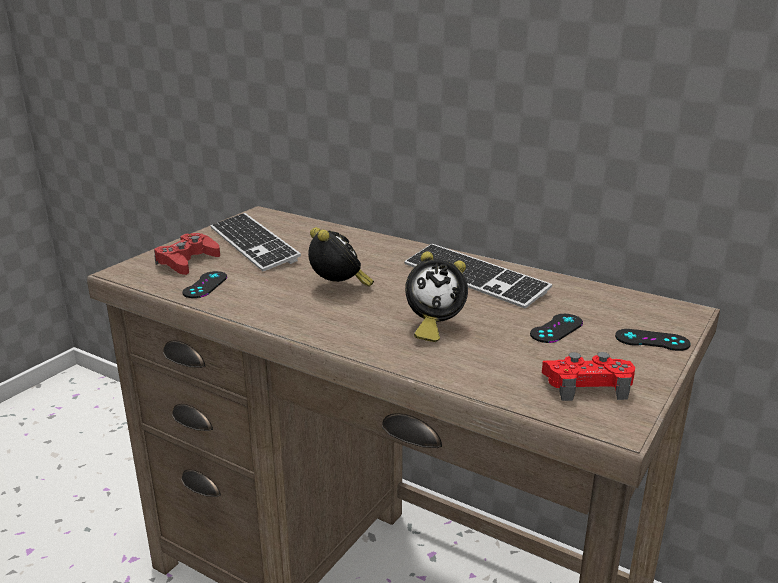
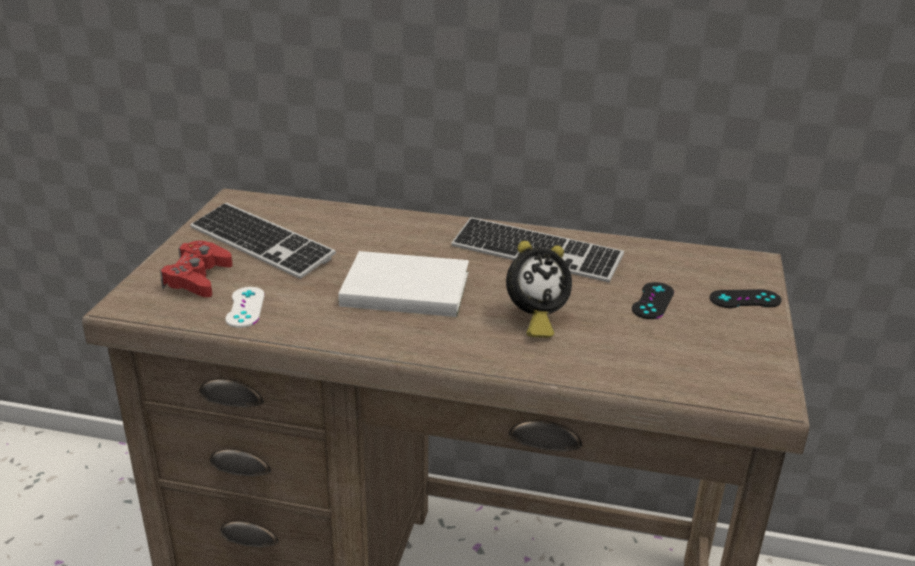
camera: 20 degrees left, 5 degrees up
(205, 285) = (245, 307): black game controller -> white game controller
(339, 288) = (402, 288): alarm clock -> white book
(587, 385) = (719, 360): red game controller -> none

